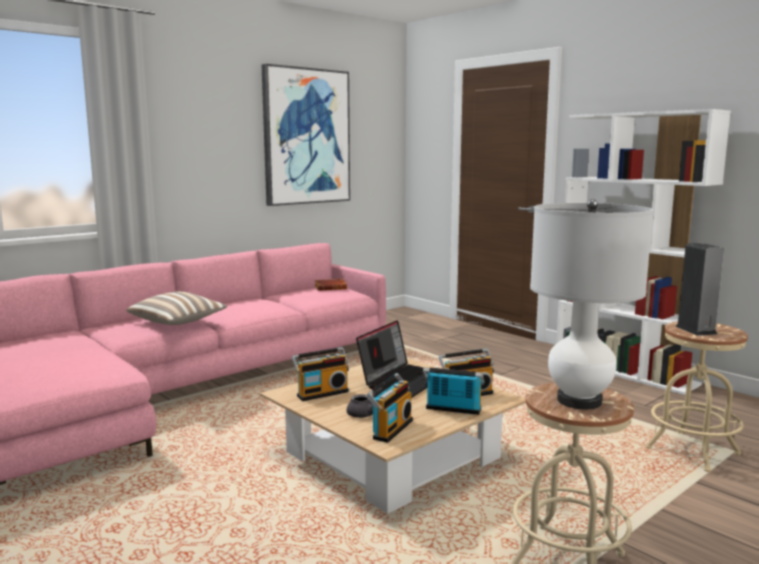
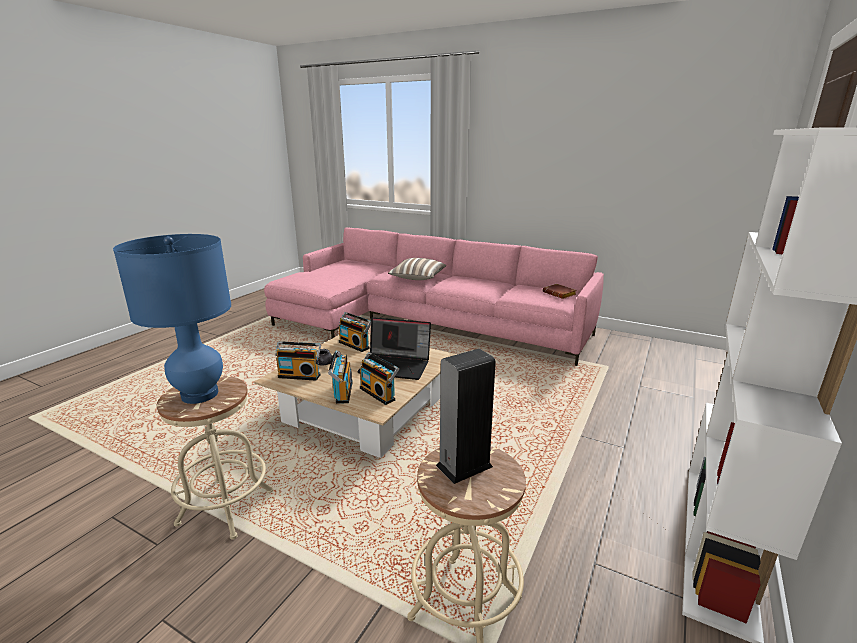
camera: 70 degrees right, 10 degrees up
(306, 137) = (622, 148): picture -> none
(579, 401) = (199, 395): white table lamp -> blue table lamp

